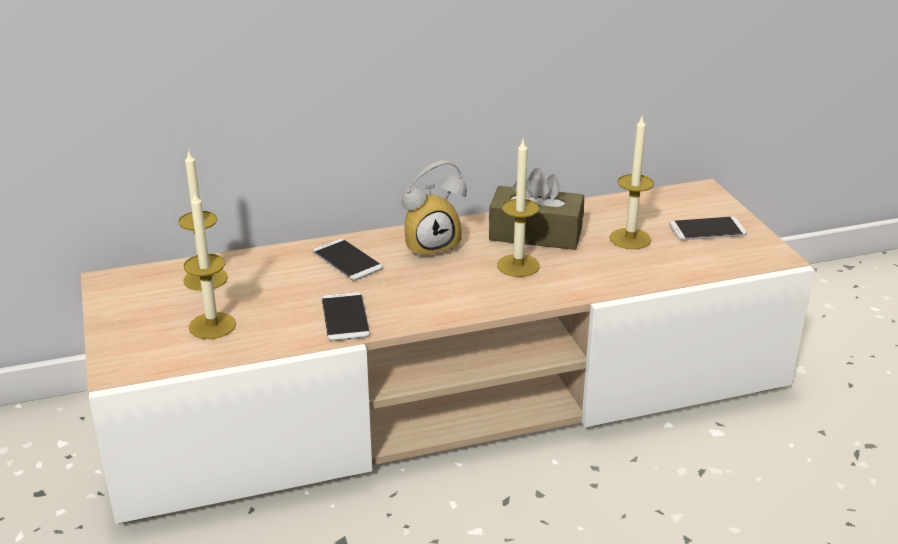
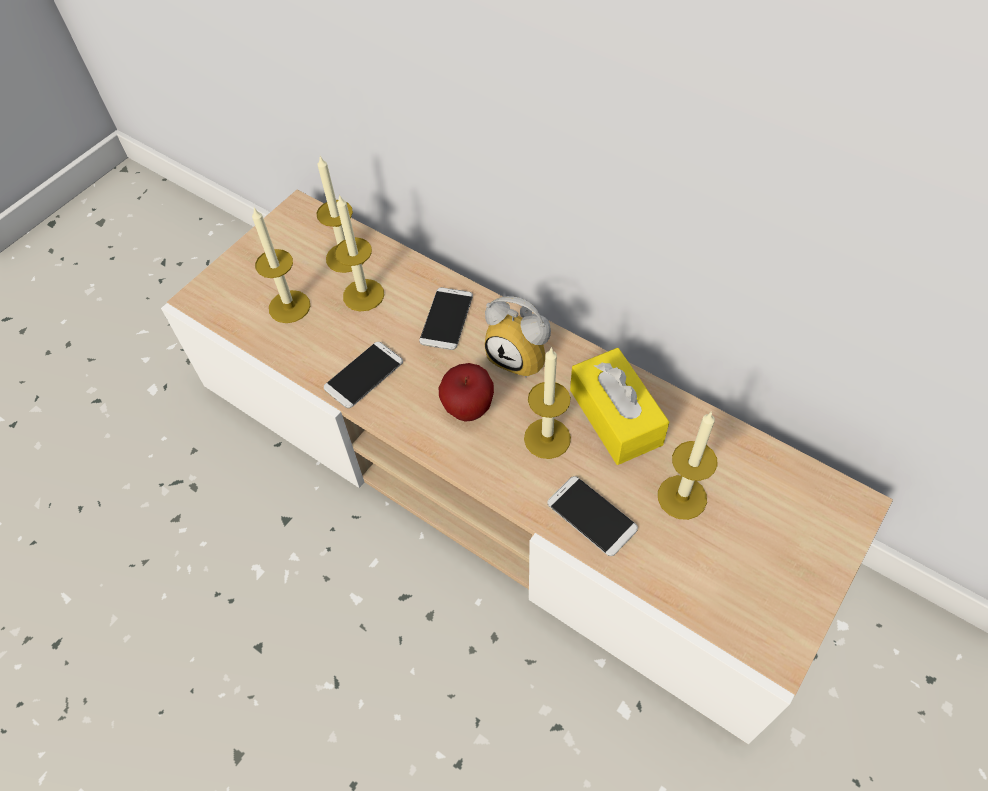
camera: 55 degrees right, 25 degrees up
(261, 286) = (363, 295): none -> candle
(448, 286) = (468, 410): none -> apple
(535, 234) = (615, 417): brown tissue box -> yellow tissue box
(707, 230) = (769, 555): phone -> phone (591, 516)

